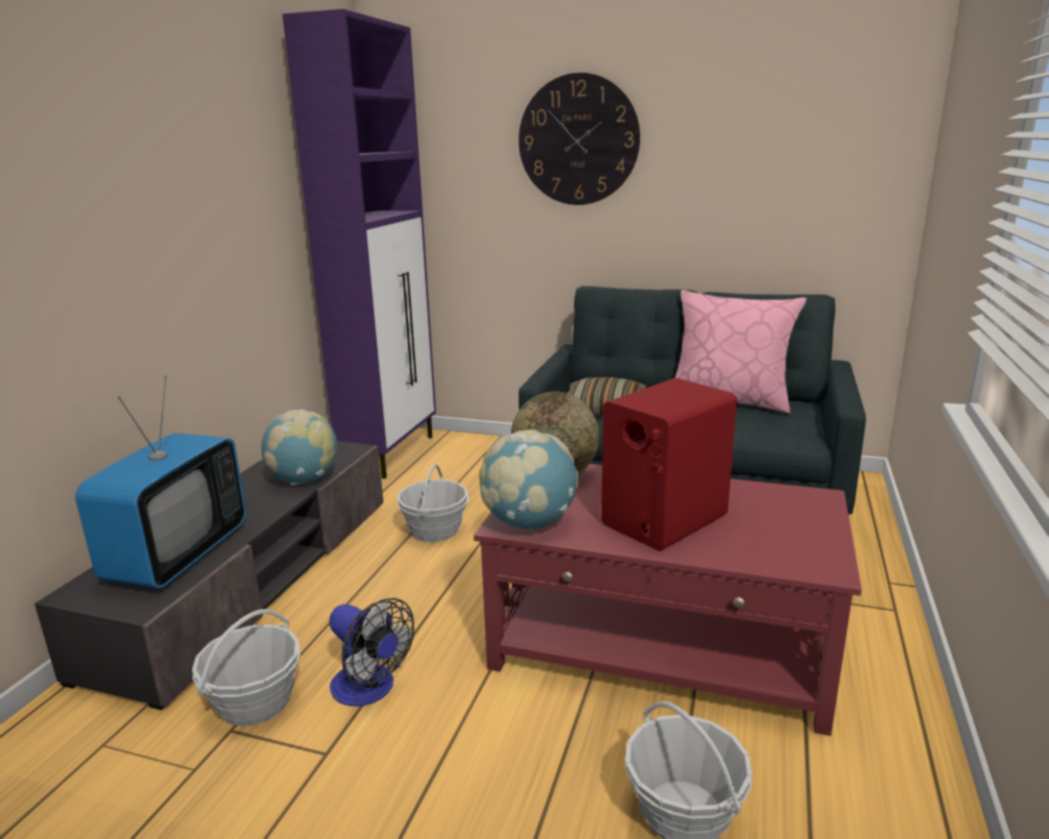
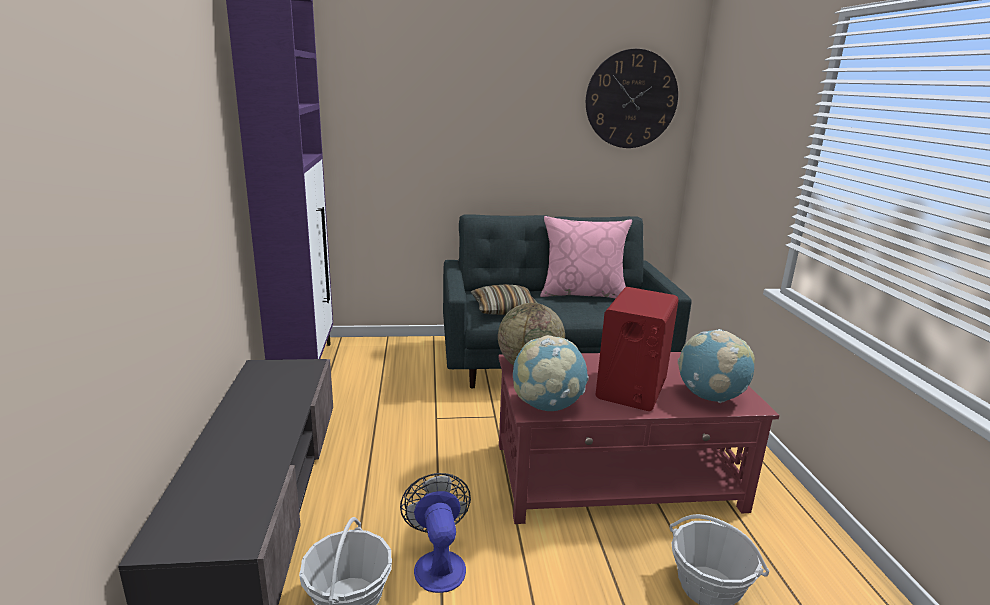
camera: 25 degrees left, 0 degrees up
(178, 555) = (232, 488): television -> none
(304, 480) = (291, 399): globe -> globe (710, 397)
(370, 689) = (438, 563): fan -> fan turned 120 degrees counterclockwise
(435, 530) = (392, 423): basket -> none
(578, 140) = (455, 101): wall clock -> wall clock (631, 99)

